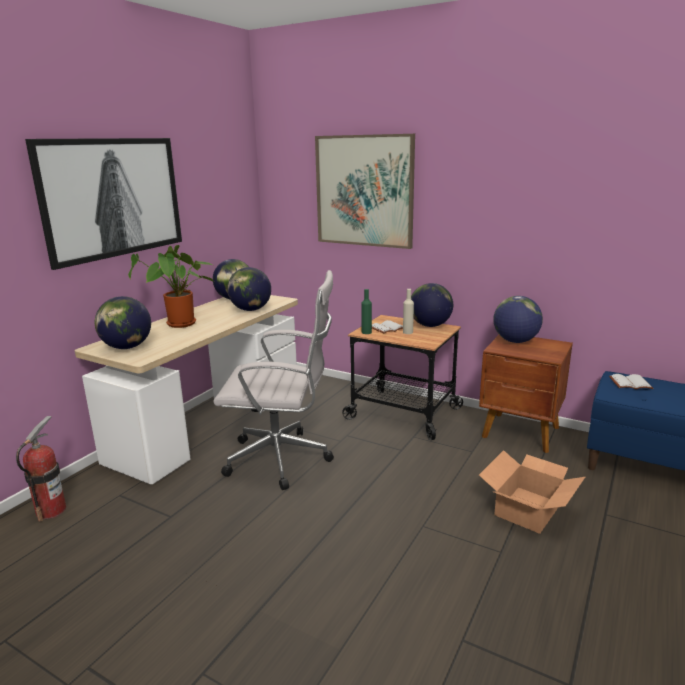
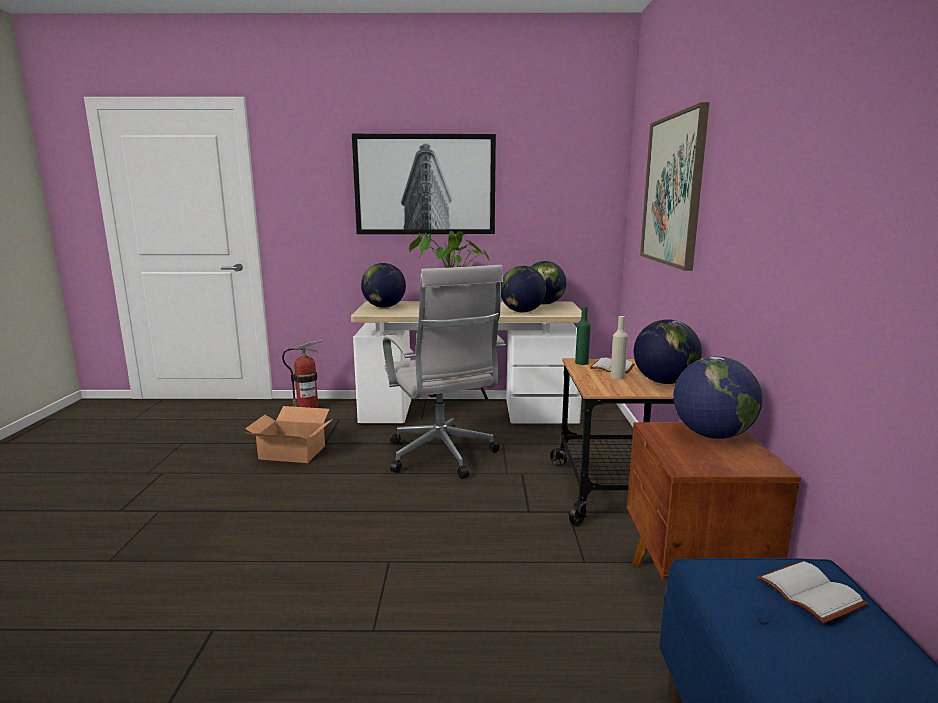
camera: 60 degrees right, 5 degrees down
(529, 509) = (485, 640): cardboard box -> cardboard box (292, 452)

